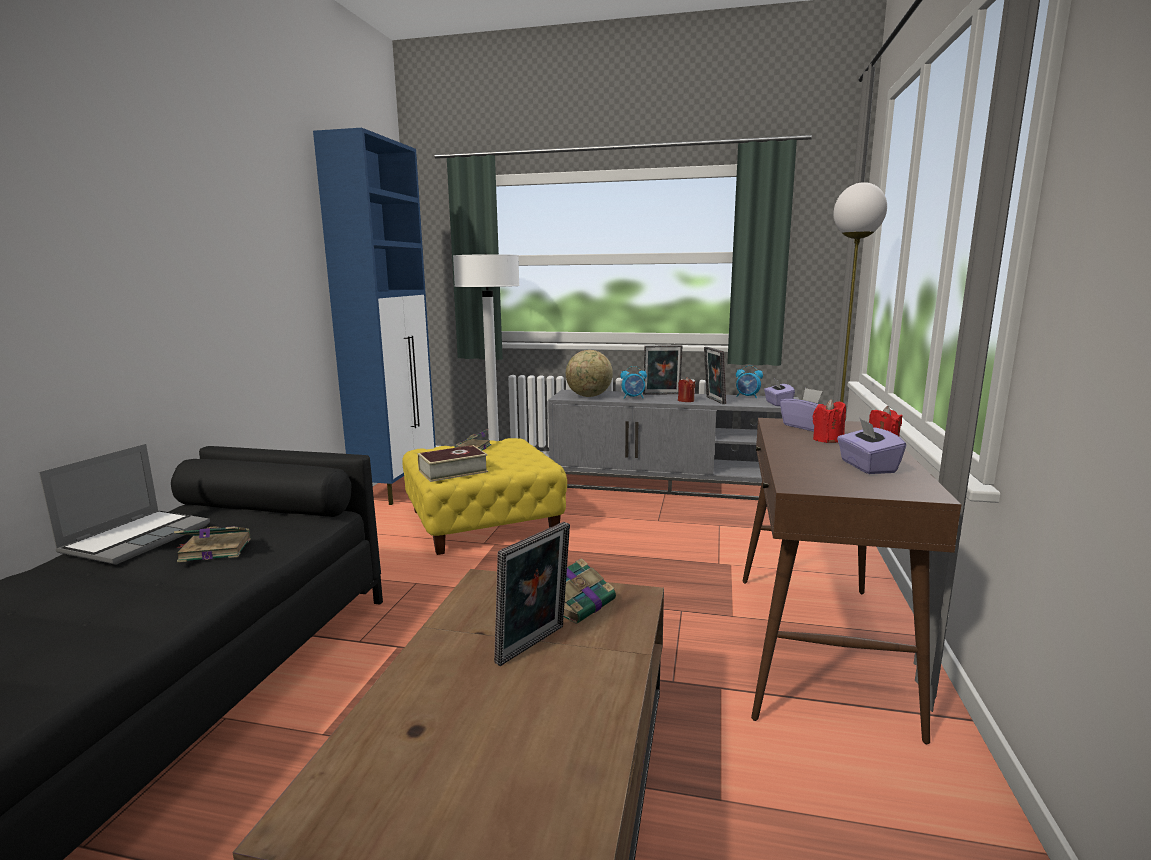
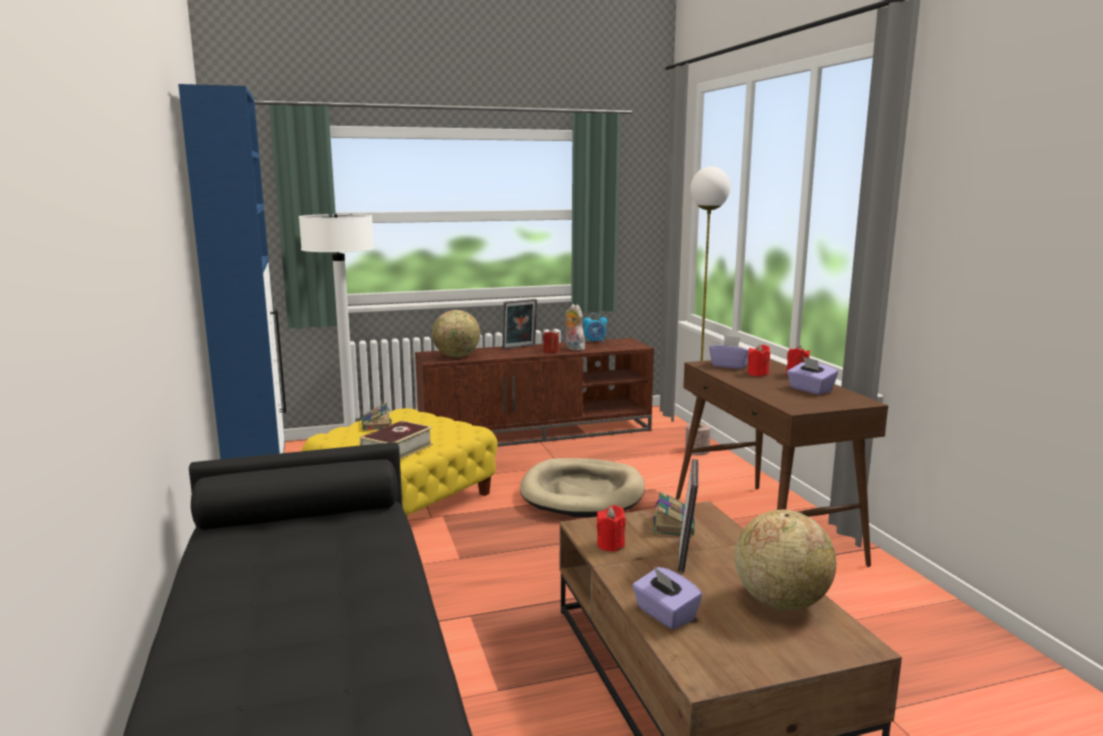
camera: 30 degrees left, 0 degrees up
(137, 538) = (239, 566): laptop -> none
(213, 550) = (347, 555): book -> none
(476, 608) = (610, 545): none -> red candle
(553, 752) = (780, 602): none -> globe
(633, 398) = (500, 353): alarm clock -> none
(648, 552) = (583, 493): none -> beige dog bed
(672, 484) = (537, 432): grey tv stand -> brown tv stand
(713, 400) = (573, 348): picture frame -> plush toy
(777, 403) = (628, 346): purple tissue box -> purple tissue box (665, 614)

